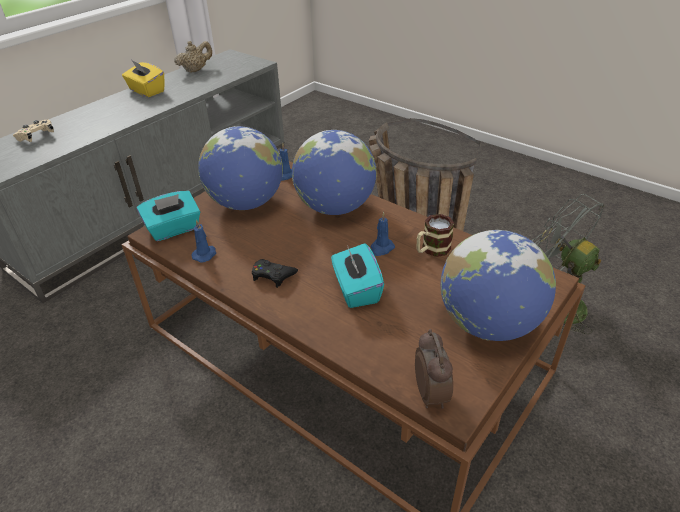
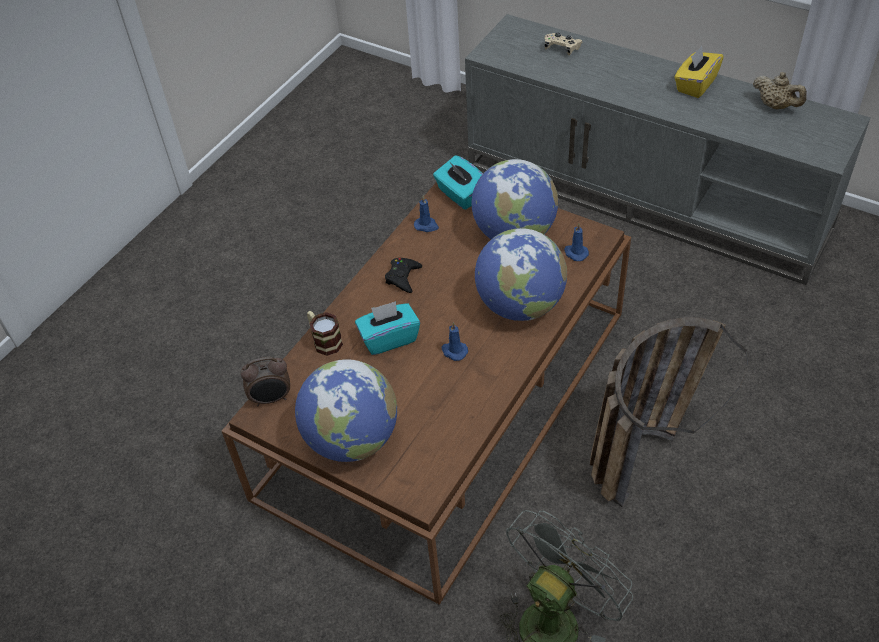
camera: 85 degrees right, 10 degrees up
(431, 250) = (457, 393): mug -> mug (324, 340)

